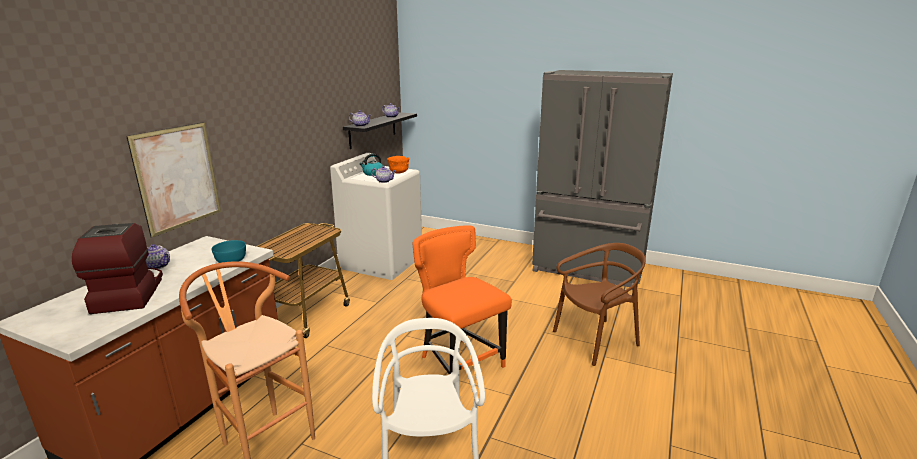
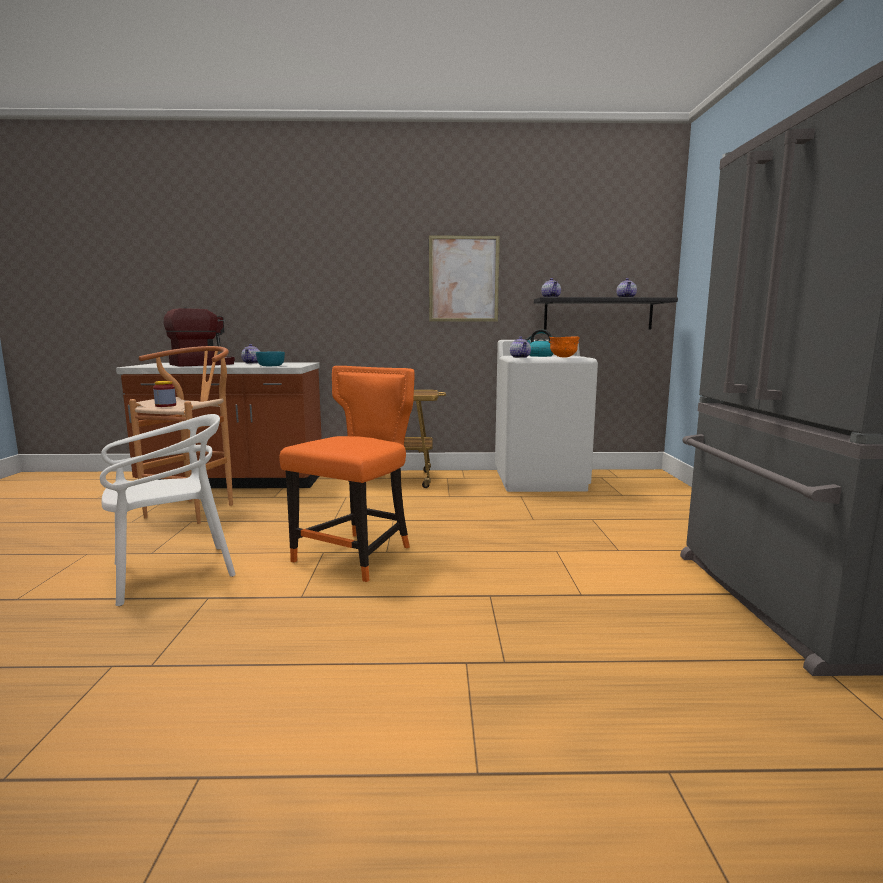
camera: 65 degrees right, 10 degrees down
(178, 177) = (305, 305): picture -> picture (463, 279)
(259, 350) = (165, 405): none -> jar
(596, 340) = (514, 647): brown chair -> none

